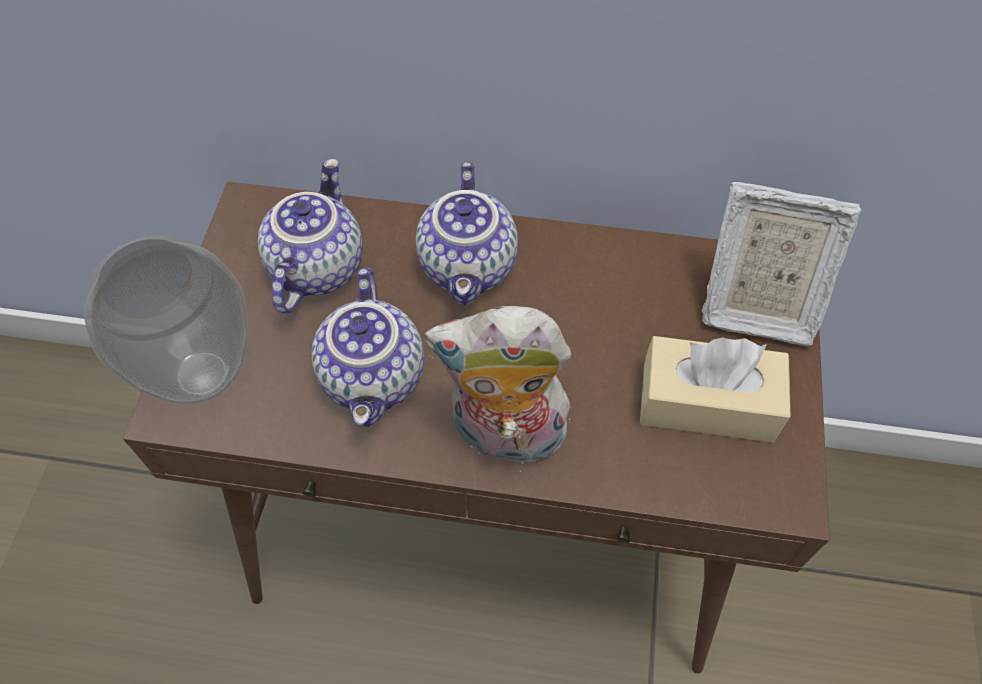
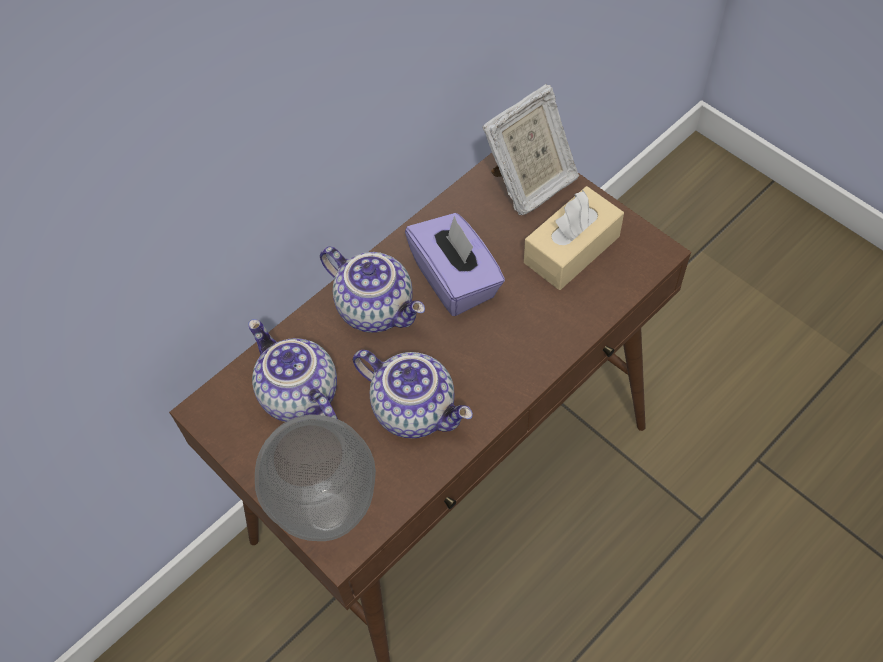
camera: 50 degrees left, 0 degrees up
(504, 436) = (513, 363): plush toy -> none
(564, 314) = (456, 280): none -> purple tissue box

